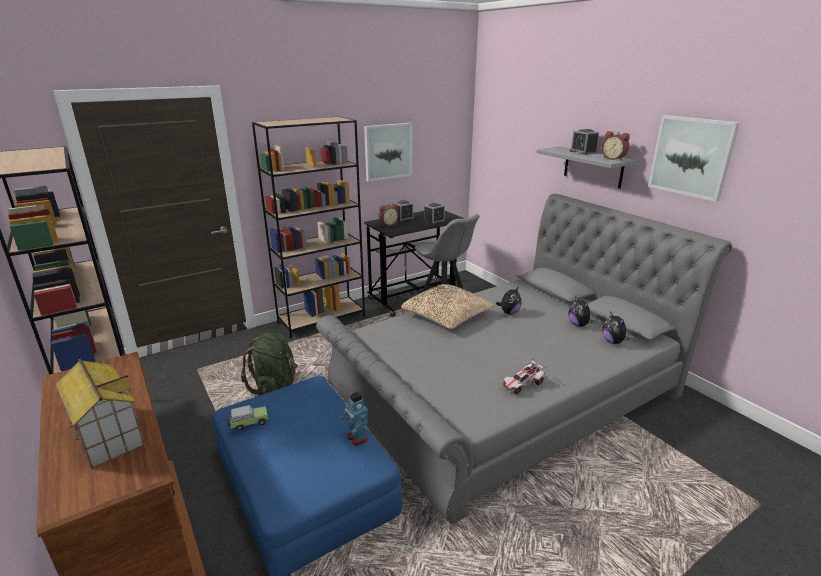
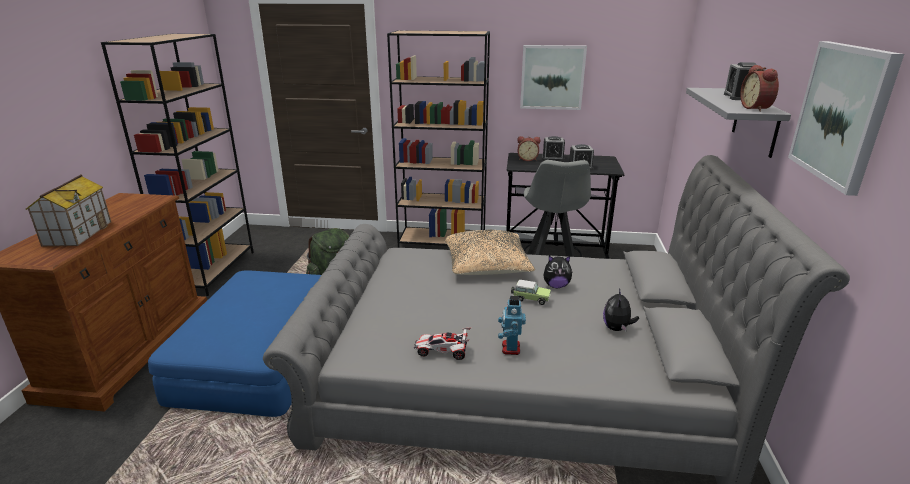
camera: 40 degrees right, 0 degrees up
(248, 423) = (234, 284): toy car -> toy car (530, 299)
(357, 438) = (274, 329): toy robot -> toy robot (510, 348)
(613, 342) = (626, 363): plush toy -> none

